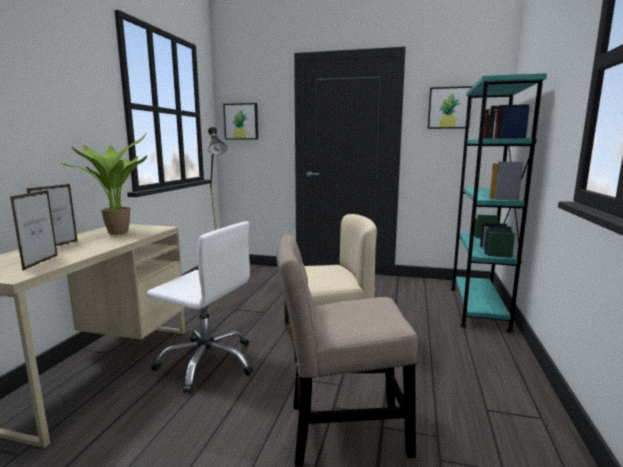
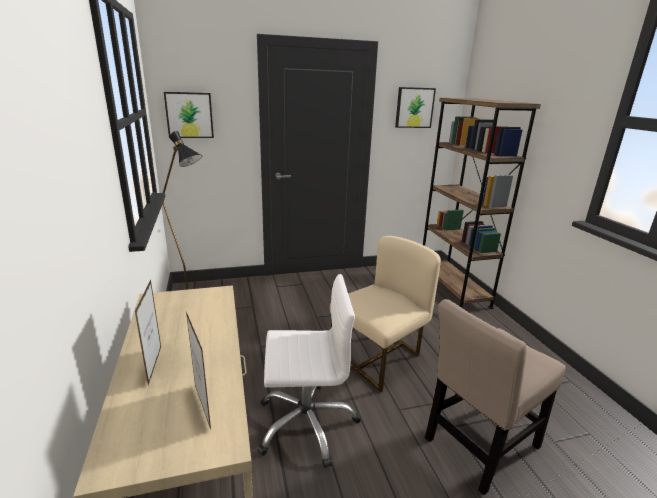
camera: 30 degrees left, 10 degrees up
(118, 232) = (181, 314): potted plant -> none
(478, 308) = (452, 289): turquoise bookcase -> brown bookcase

